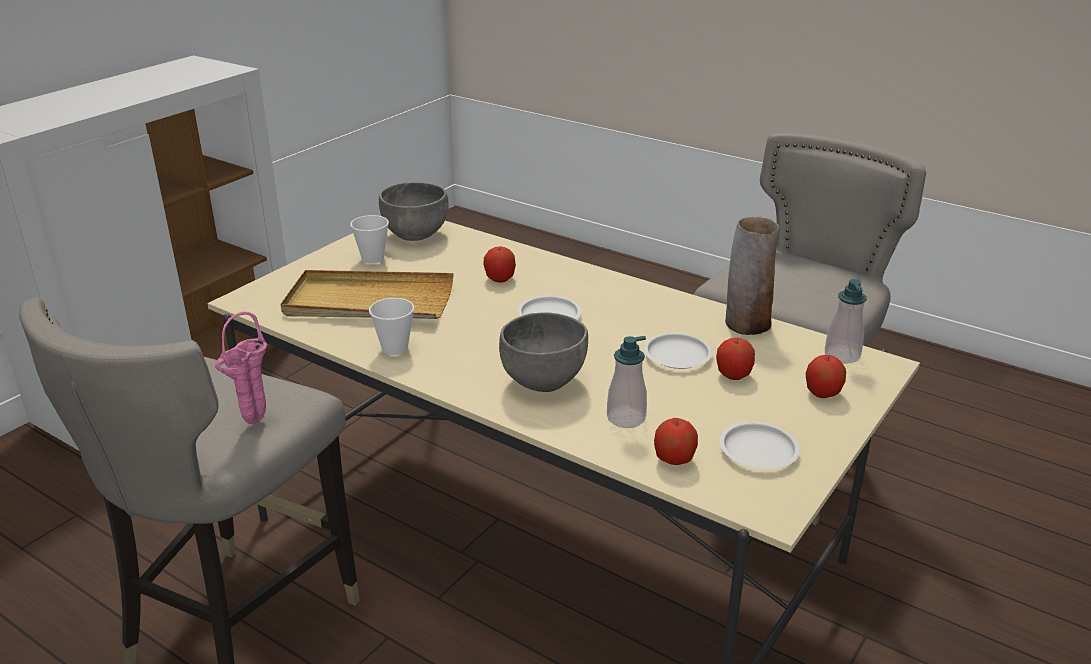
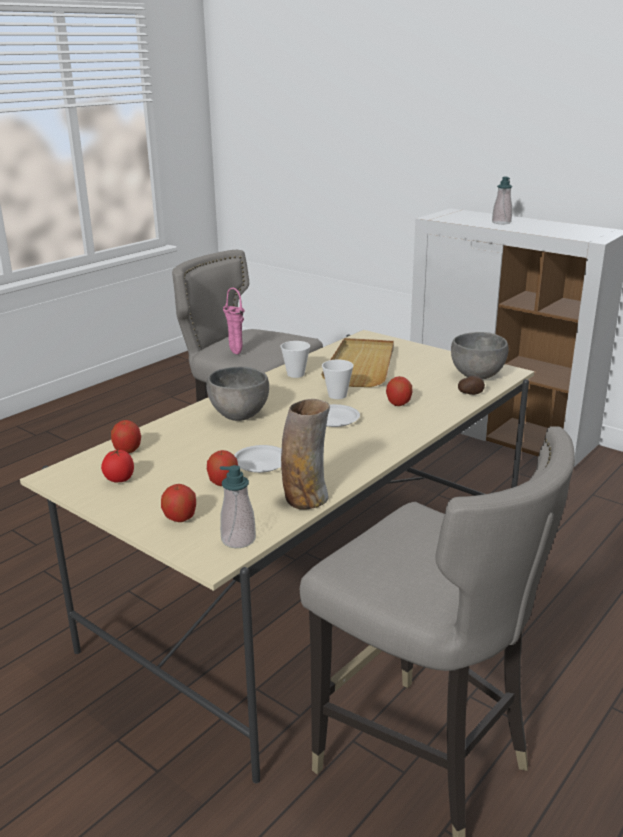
camera: 95 degrees right, 5 degrees down
(373, 258) = (431, 364): cup -> cup (337, 395)
(470, 241) = (470, 393): none -> potato
(626, 418) = (183, 438): soap dispenser -> soap dispenser (501, 222)
(759, 451) = (119, 480): white plate -> tomato

